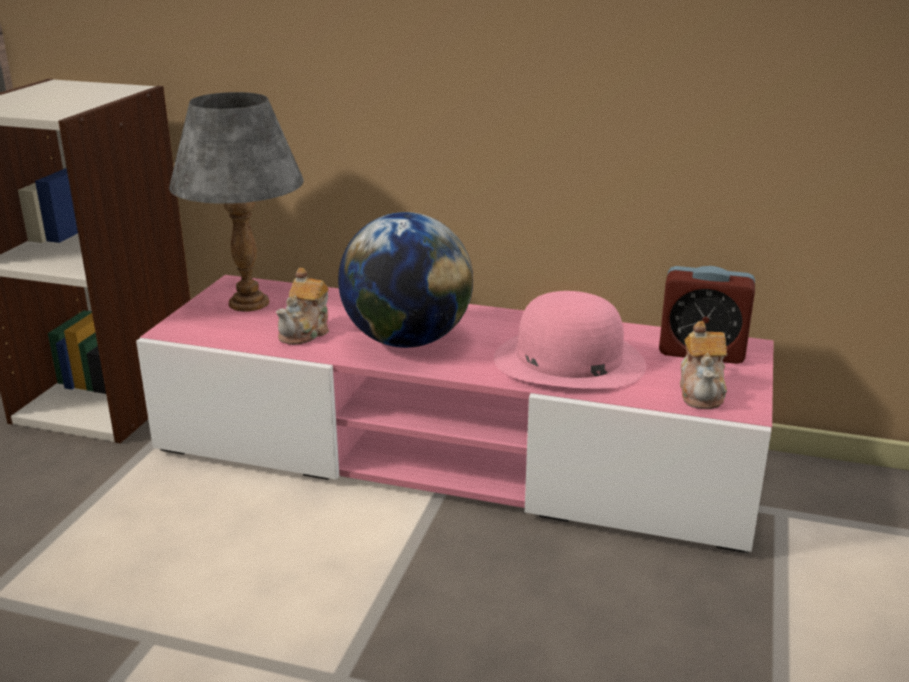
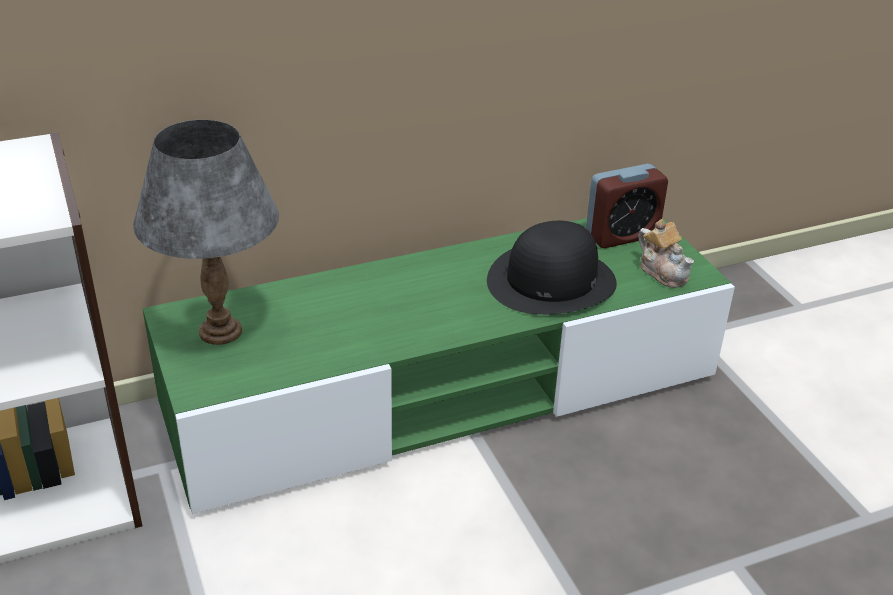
camera: 40 degrees left, 10 degrees up
(306, 332) = (320, 340): teapot -> none
(406, 341) = (413, 313): globe -> none
(454, 455) = (443, 392): pink tv stand -> green tv stand
(568, 361) = (551, 281): pink hat -> black hat

